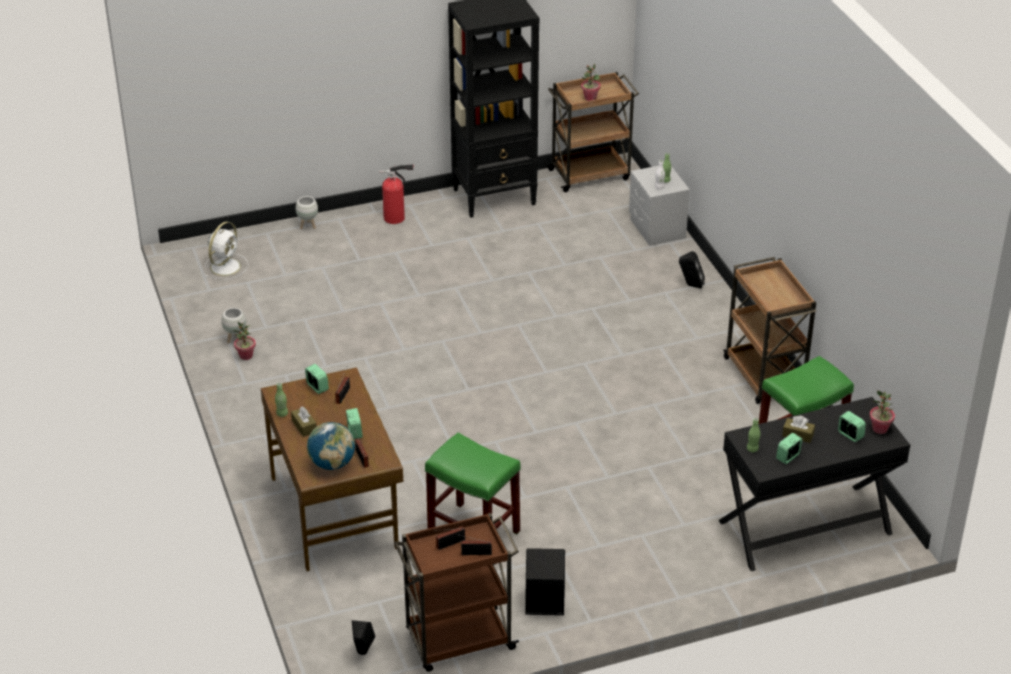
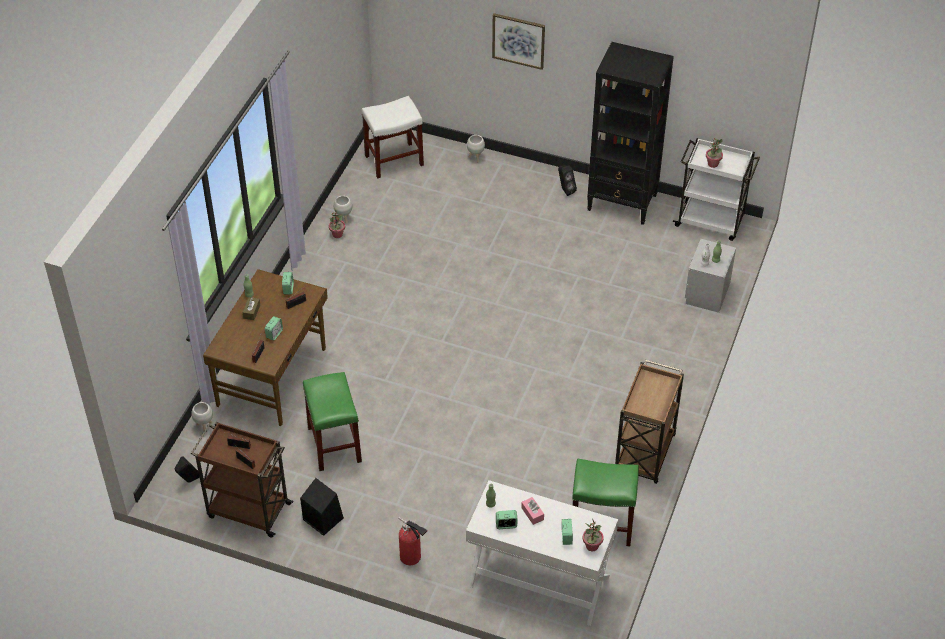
camera: 40 degrees right, 10 degrees up
(226, 266) = (394, 160): white fan -> white stool
(316, 596) = (204, 426): none -> white planter
(332, 464) = (238, 347): globe -> none
(336, 50) = (518, 40): none -> picture
(396, 218) = (538, 183): fire extinguisher -> fire extinguisher (412, 558)
(590, 174) = (711, 221): brown cart -> white cart
(690, 285) = (677, 352): black speaker -> black speaker (565, 190)
(798, 435) = (532, 513): brown tissue box -> pink tissue box
(805, 528) = (538, 581): black desk -> white desk

